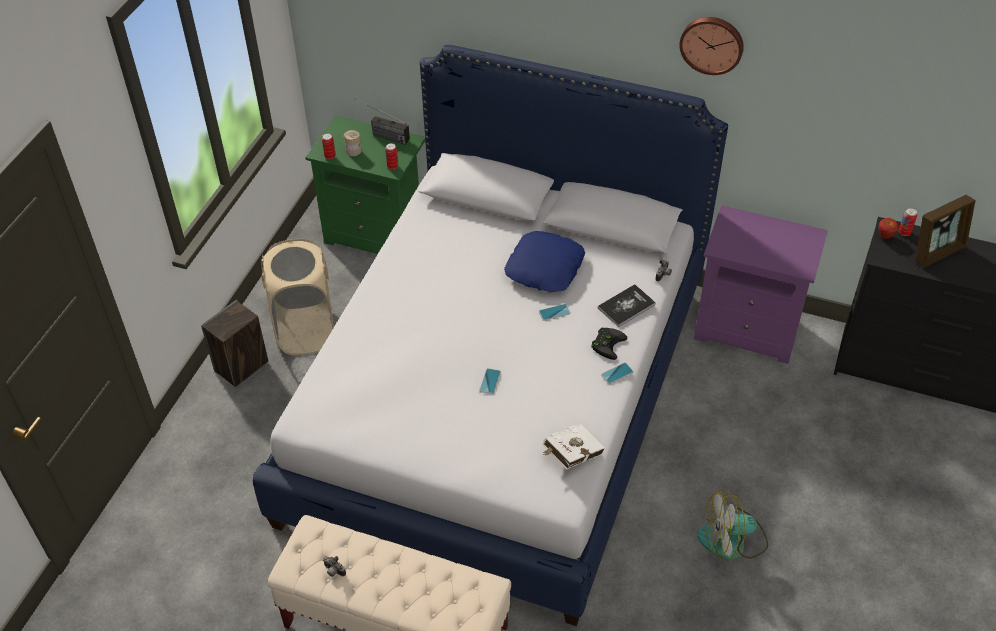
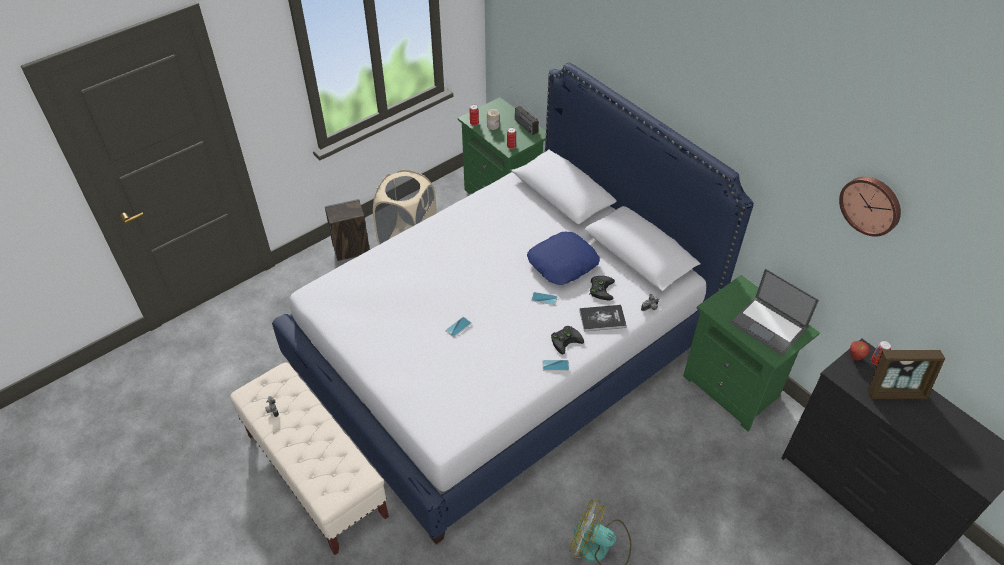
camera: 30 degrees right, 0 degrees up
(570, 456) = (472, 409): white book -> none
(601, 277) = (600, 288): none -> black game controller
(712, 44) = (757, 127): wall clock -> wall clock (871, 205)
(748, 328) = (734, 388): purple nightstand -> green nightstand
(781, 243) = (769, 326): none -> laptop

